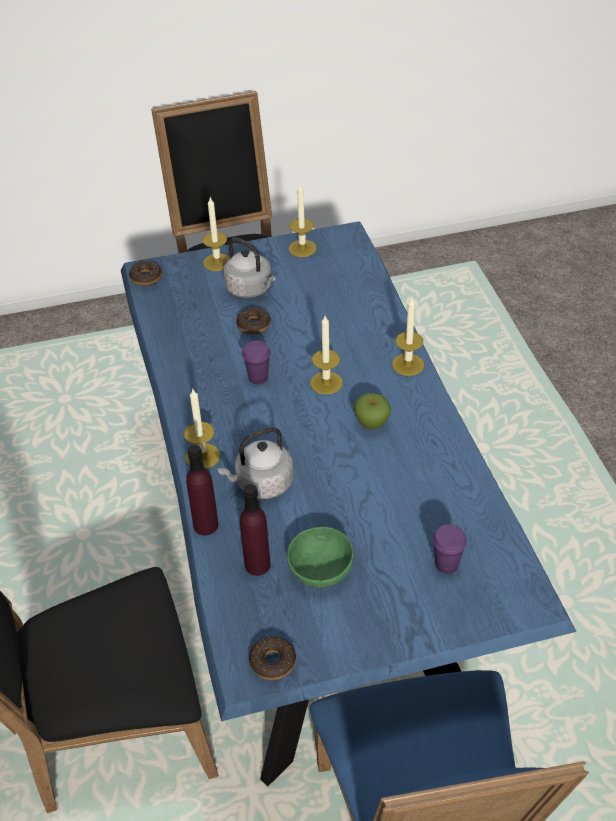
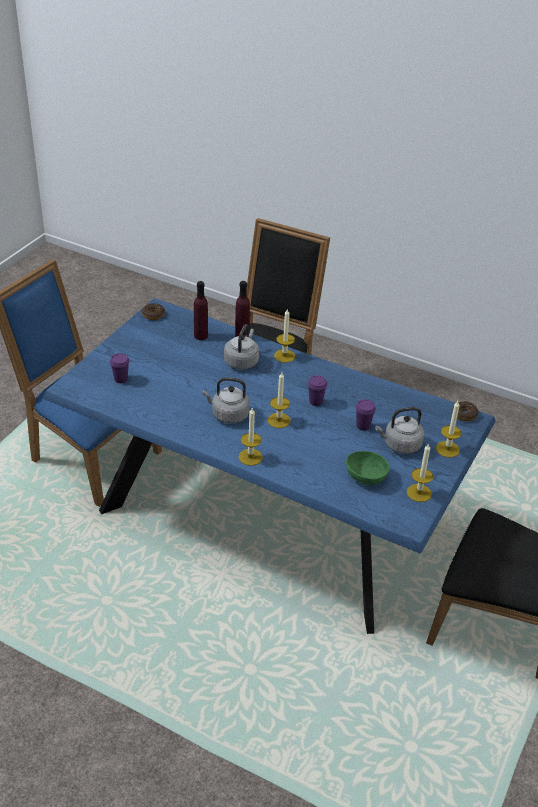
camera: 130 degrees right, 5 degrees down
(253, 325) = (363, 426): donut -> purple cup
(319, 571) = (173, 348): green bowl -> green bowl (366, 476)
(371, 424) = (228, 415): apple -> grey kettle

